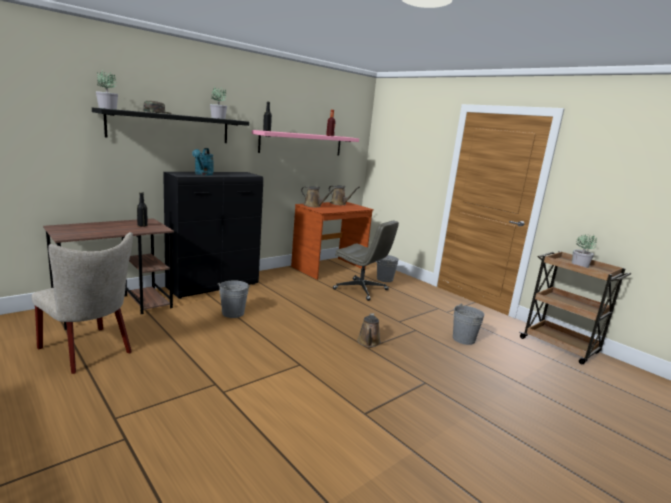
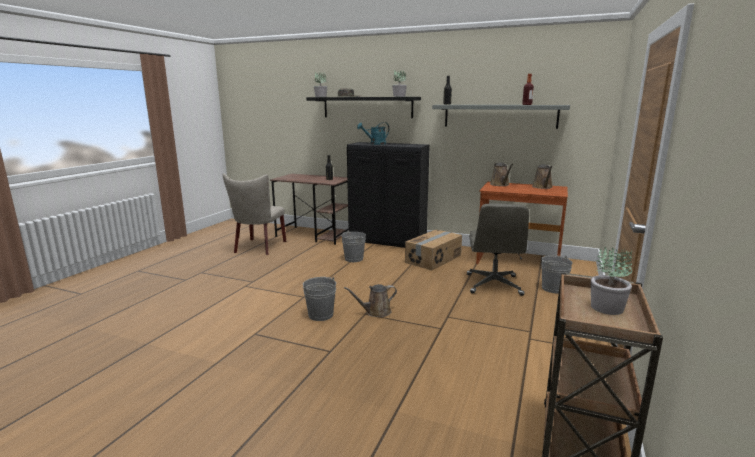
camera: 65 degrees right, 0 degrees up
(285, 286) = (434, 259): none -> cardboard box
(302, 144) = (499, 116): pink shelf -> grey shelf
(463, 339) = (464, 360): grey bucket -> grey bucket (321, 315)

